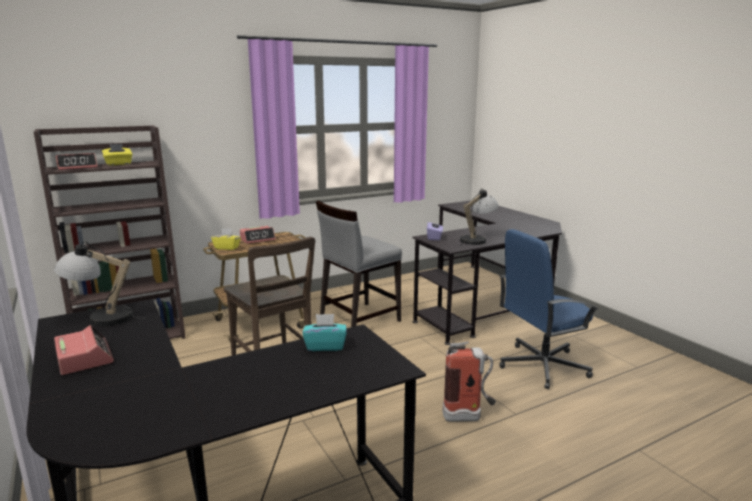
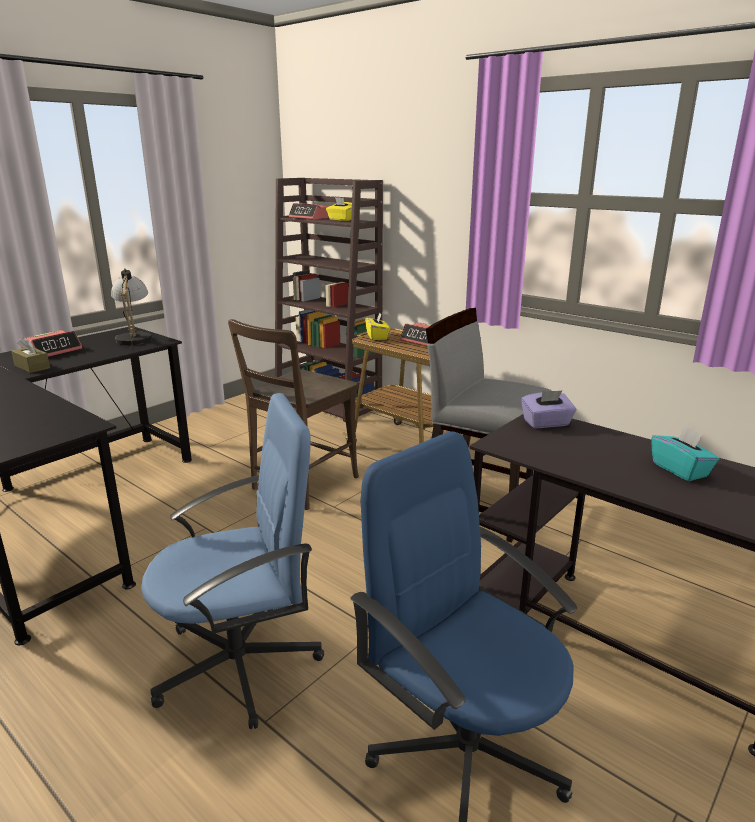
camera: 70 degrees right, 5 degrees up
(139, 365) = (32, 367): none -> brown tissue box
(325, 346) = (54, 417): turquoise tissue box -> turquoise tissue box (680, 470)
(468, 417) = (241, 663): fire extinguisher -> blue office chair
(477, 239) = (585, 459): table lamp -> none

